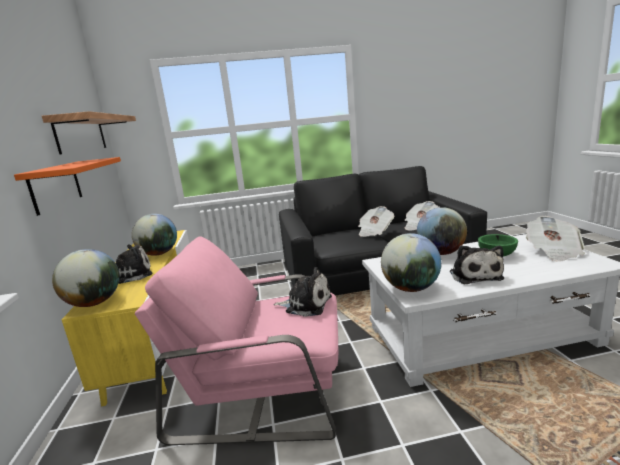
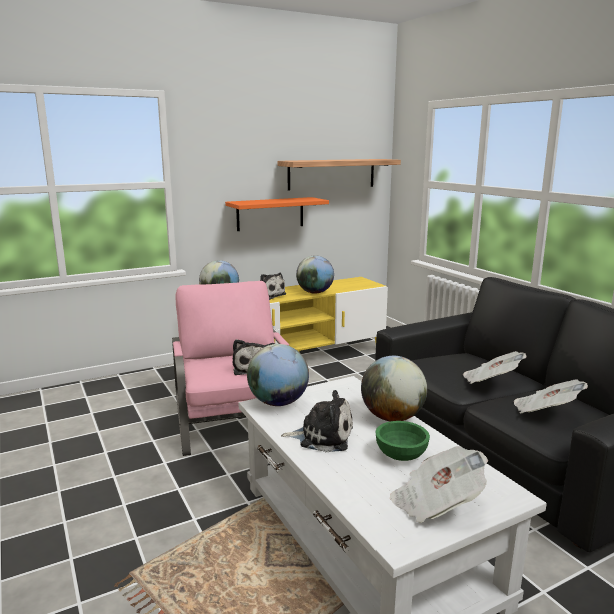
camera: 70 degrees right, 0 degrees up
(474, 275) = (322, 436): plush toy -> plush toy turned 150 degrees counterclockwise

